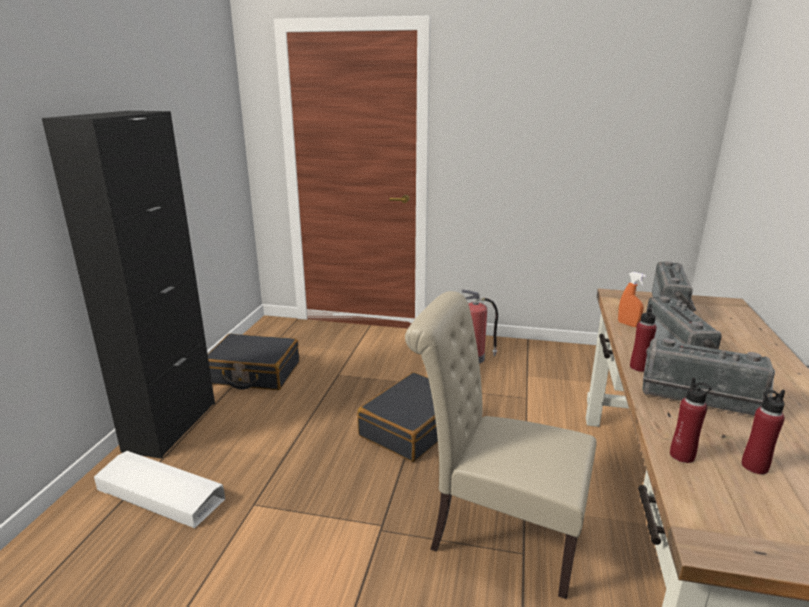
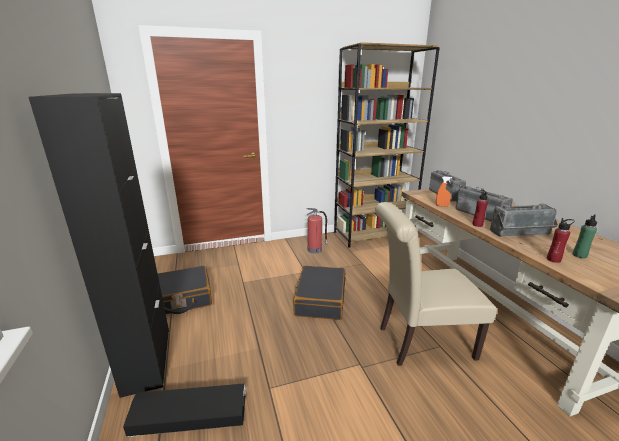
camera: 30 degrees left, 0 degrees up
(160, 494) = (189, 414): white storage box -> black storage box
(593, 359) = (373, 234): none -> brown bookcase
(754, 466) = (579, 255): red bottle -> green bottle

